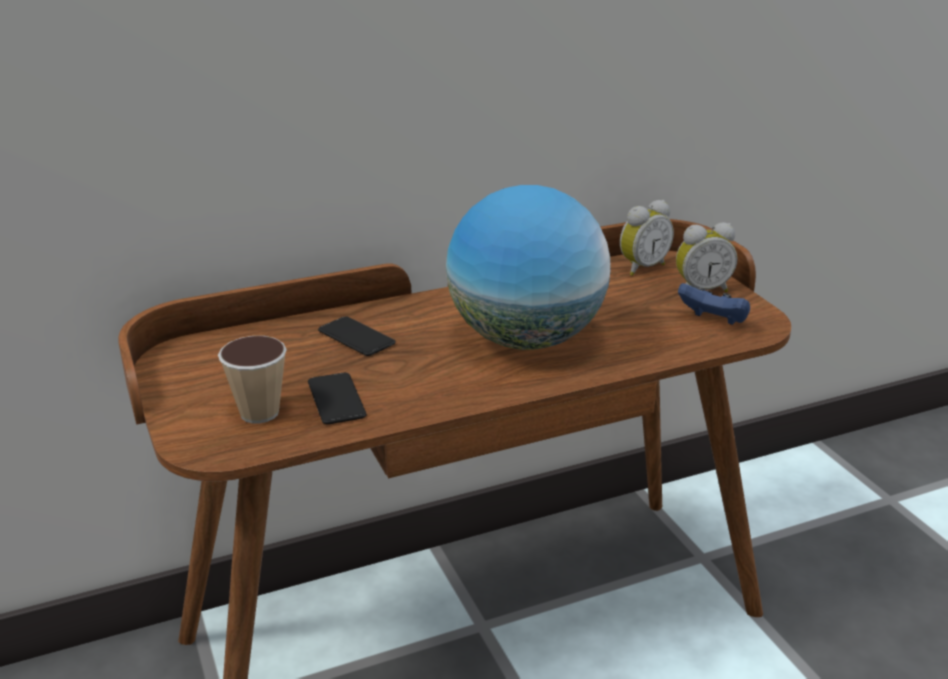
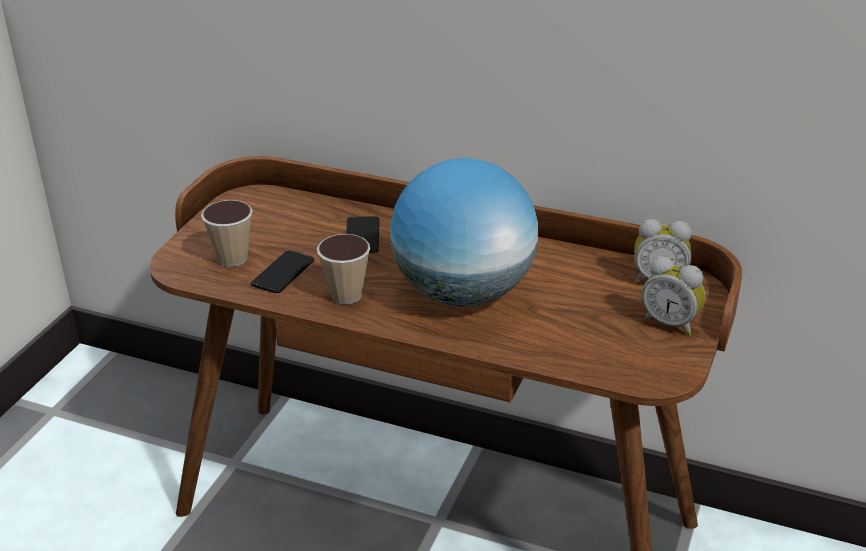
camera: 45 degrees right, 5 degrees up
(432, 388) = (346, 295): none -> cup
(713, 321) = (628, 353): blue game controller -> none

